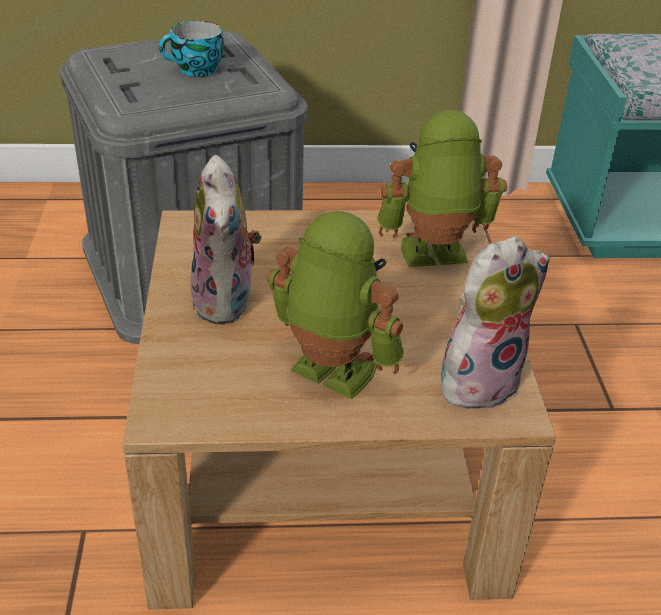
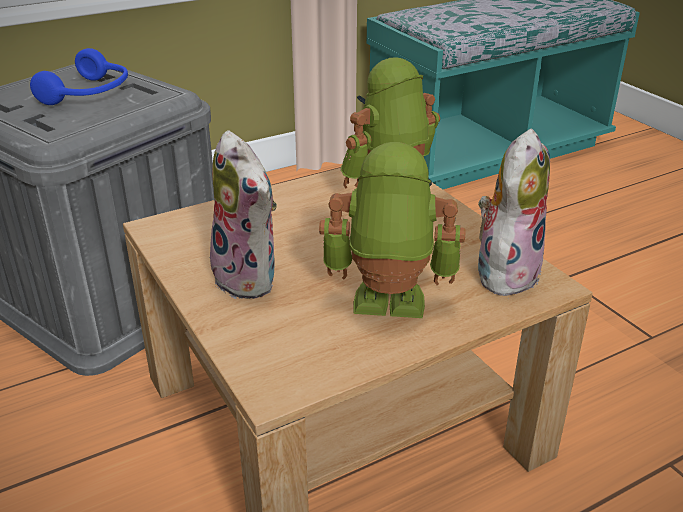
camera: 25 degrees left, 5 degrees down
(195, 70) = (90, 94): cup -> blue headphones

